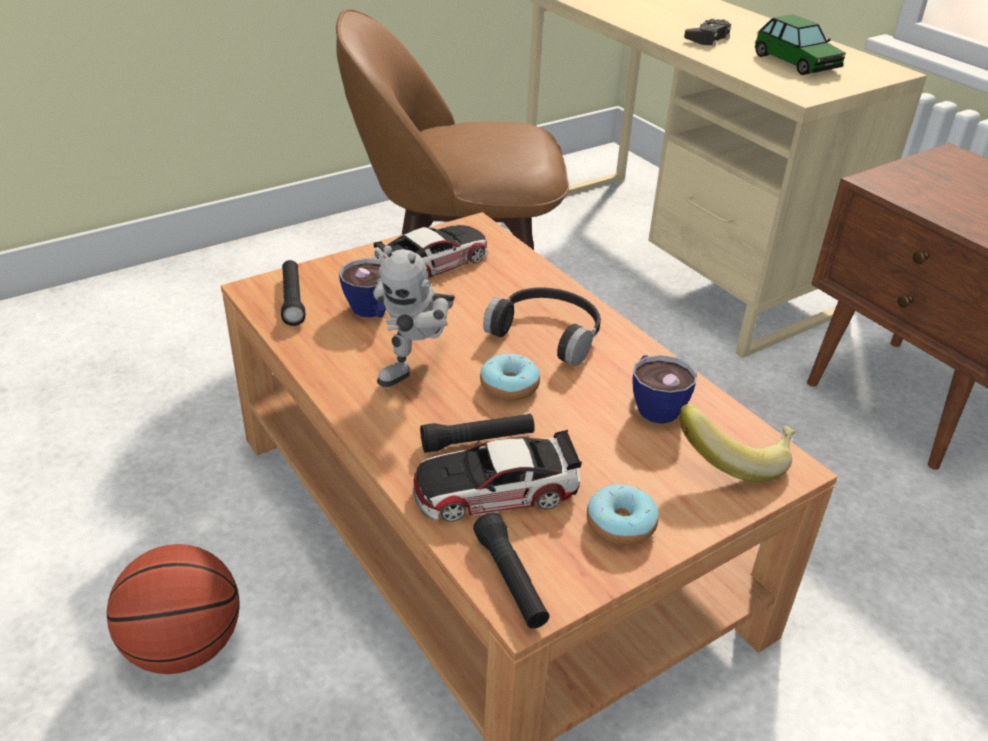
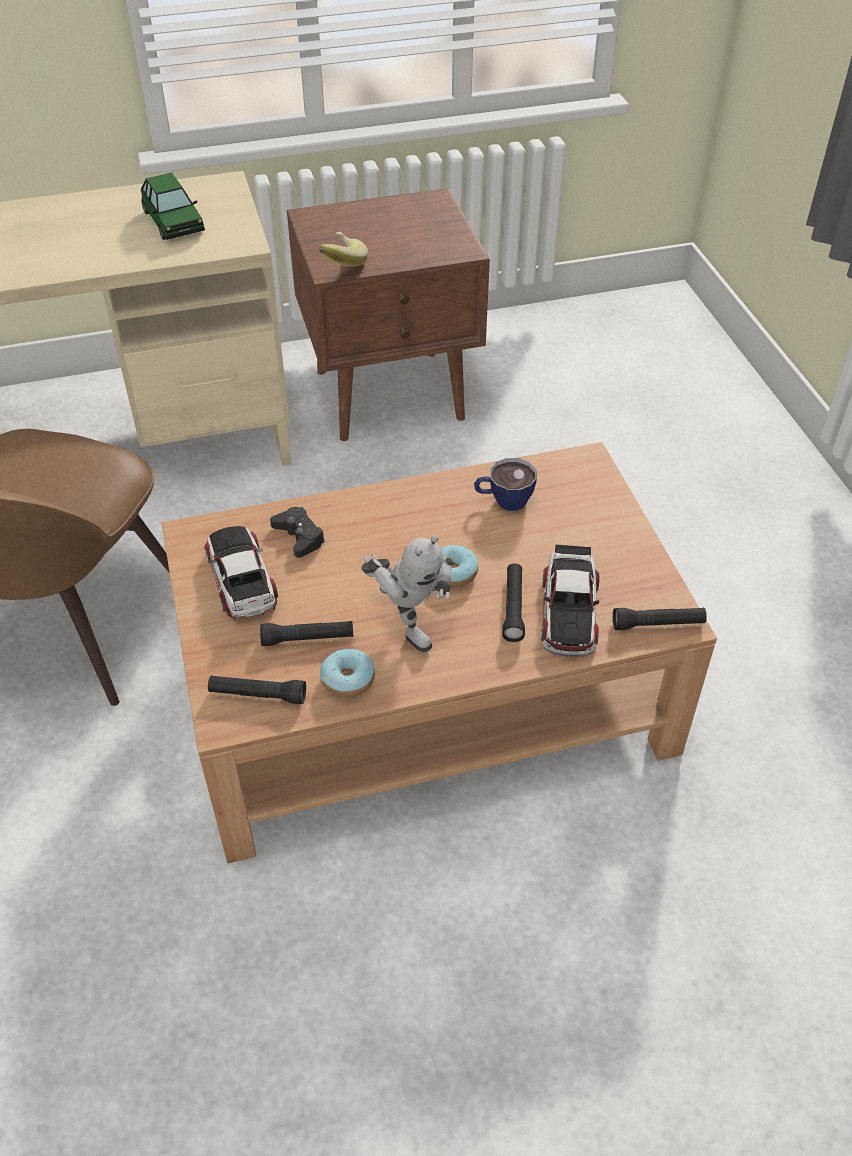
camera: 70 degrees left, 10 degrees up
(184, 647) = (484, 941): basketball -> none
(372, 312) = (308, 639): cup -> black flashlight
(548, 333) = (390, 531): black headphones -> none
(620, 524) = (620, 556): donut -> donut (348, 680)
(708, 38) = (80, 248): black game controller -> black game controller (299, 536)
(734, 458) = (573, 481): banana -> banana (339, 264)
(796, 62) = (173, 221): toy car -> toy car turned 75 degrees clockwise

